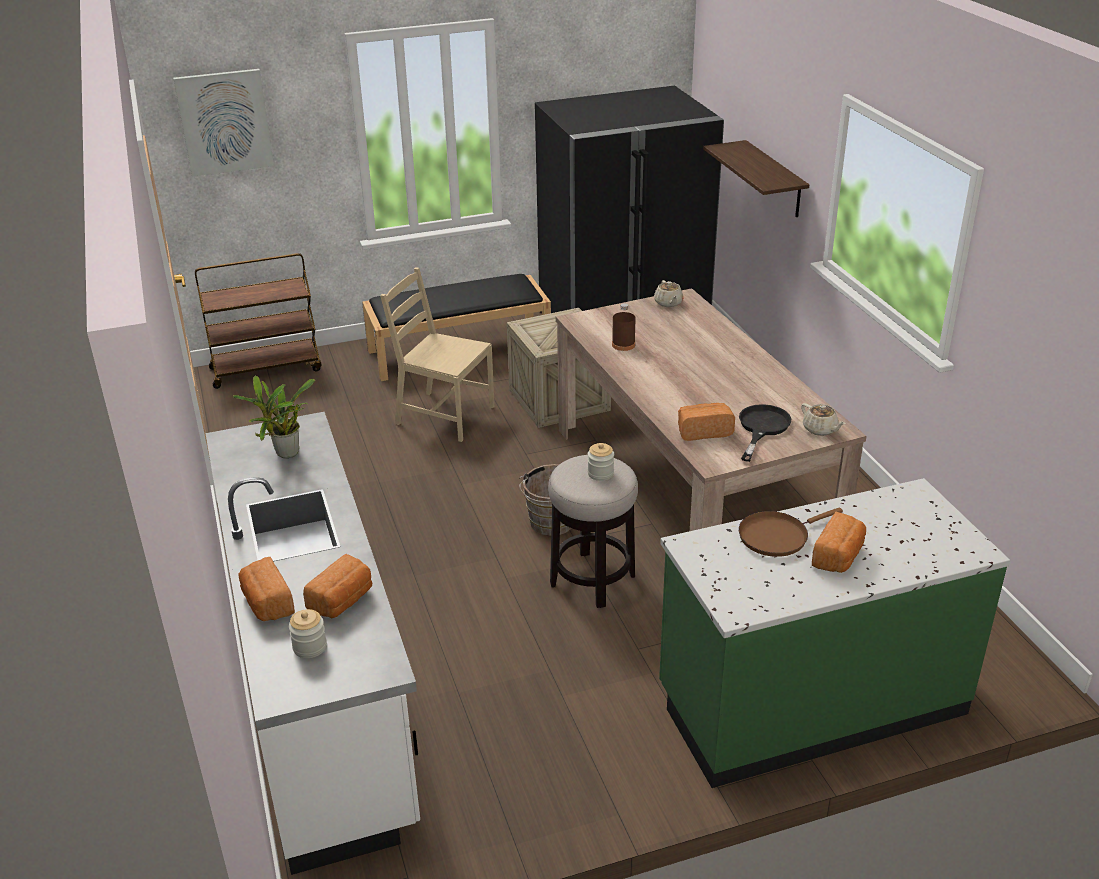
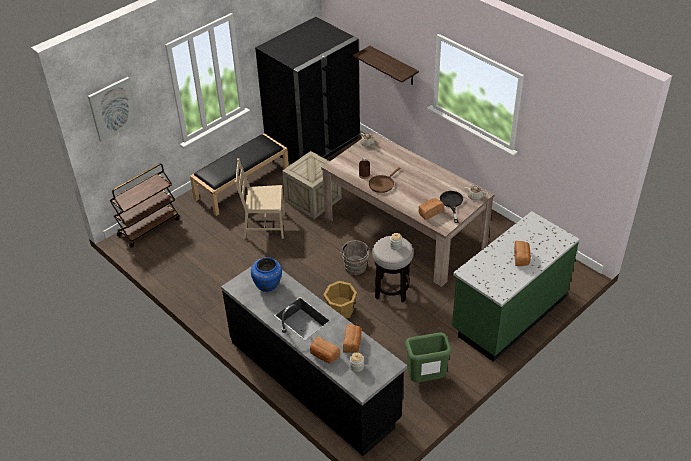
camera: 25 degrees left, 10 degrees up
(285, 455) = (268, 285): potted plant -> blue vase
(320, 687) = (314, 380): white counter -> black counter
(467, 585) = (340, 311): none -> orange bucket
(539, 769) = (426, 379): none -> green trash can
(776, 536) = (494, 256): brown frying pan -> brown frying pan (382, 184)

